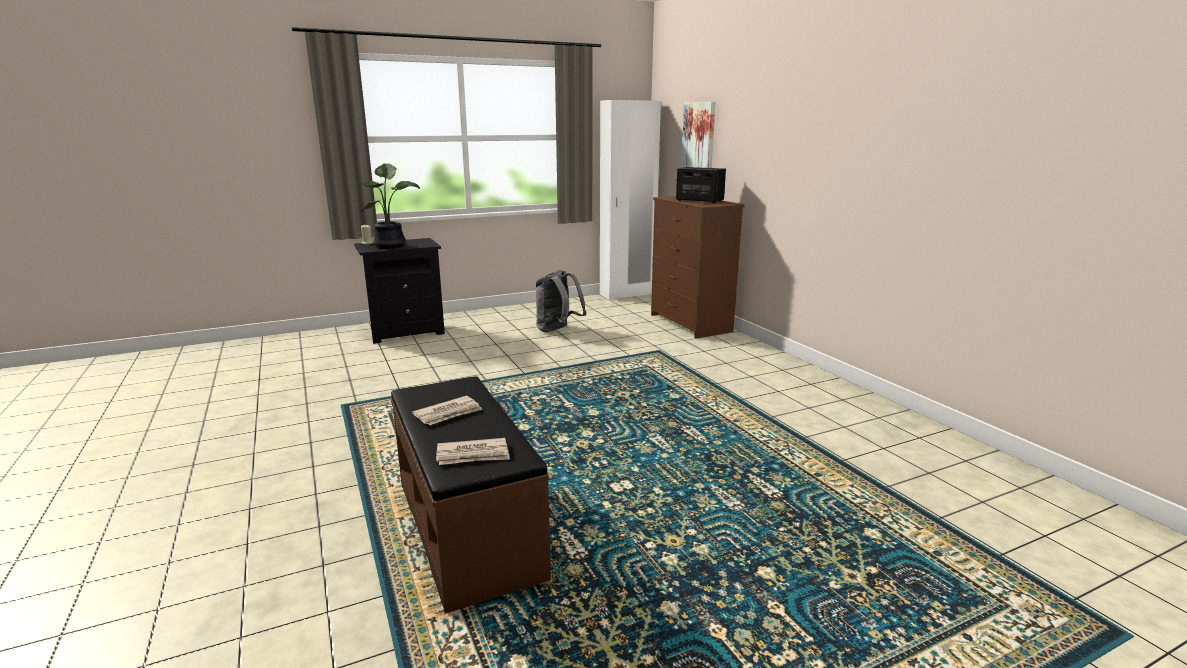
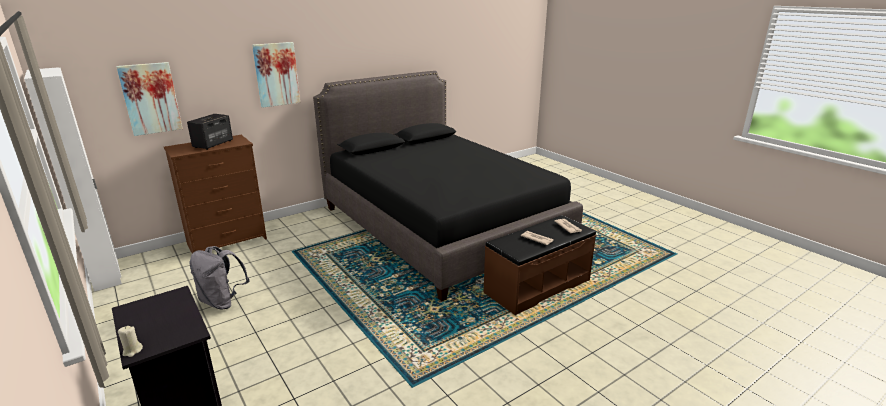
camera: 100 degrees left, 5 degrees up
(392, 246) = (170, 321): potted plant -> none
(746, 455) = (441, 226): none -> black bed
(798, 130) = (276, 74): none -> picture

